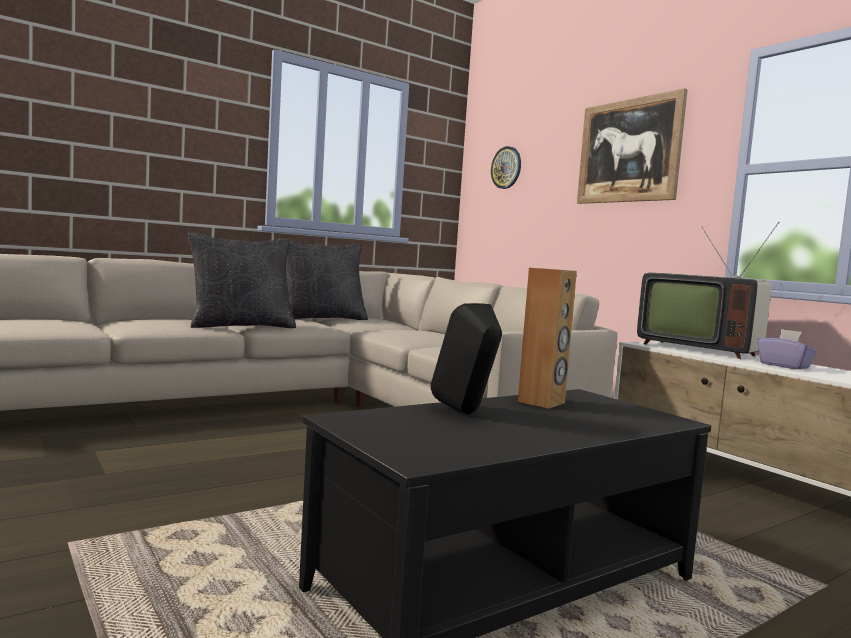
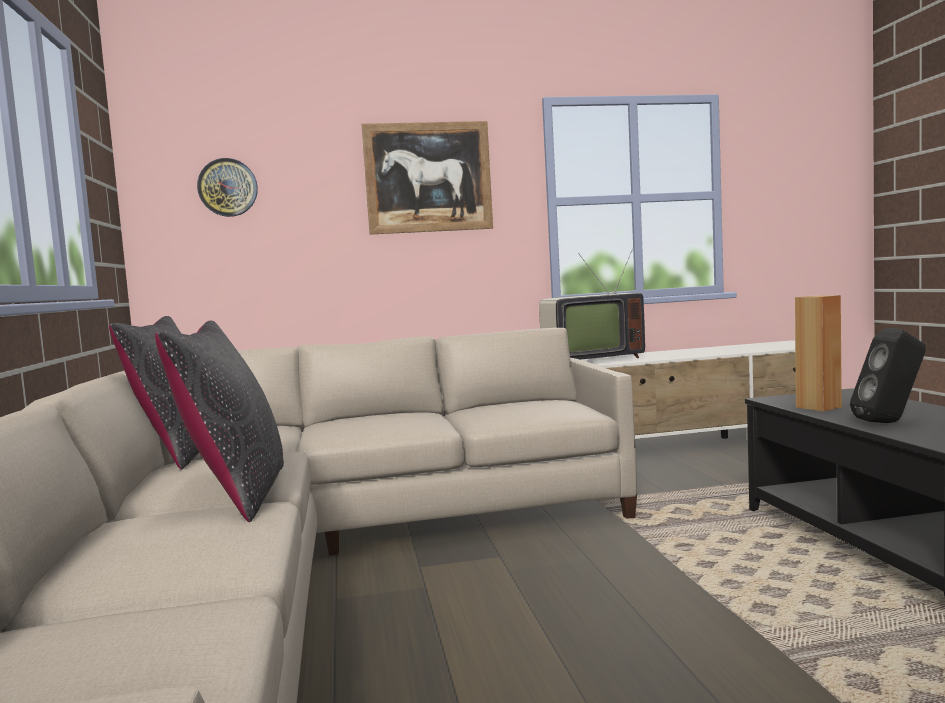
camera: 65 degrees left, 0 degrees up
(784, 366) = (668, 355): purple tissue box -> none

